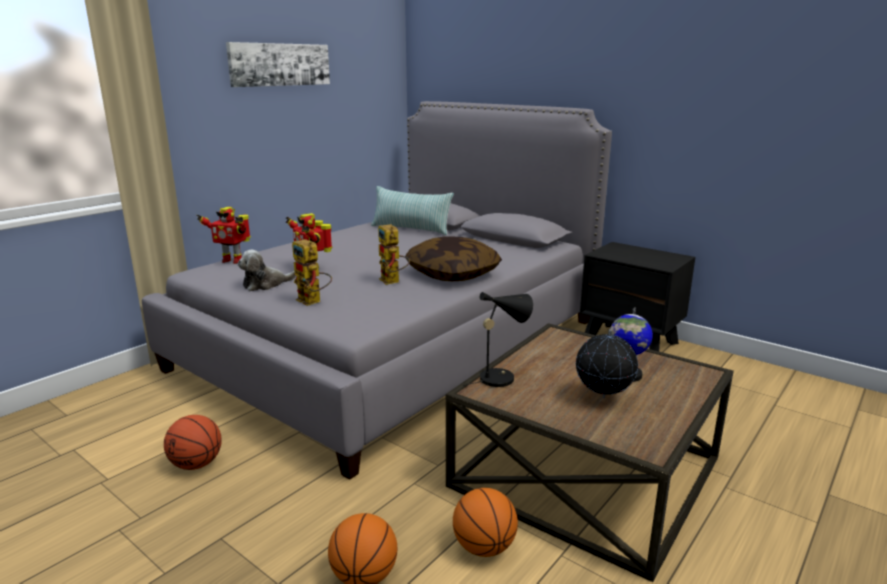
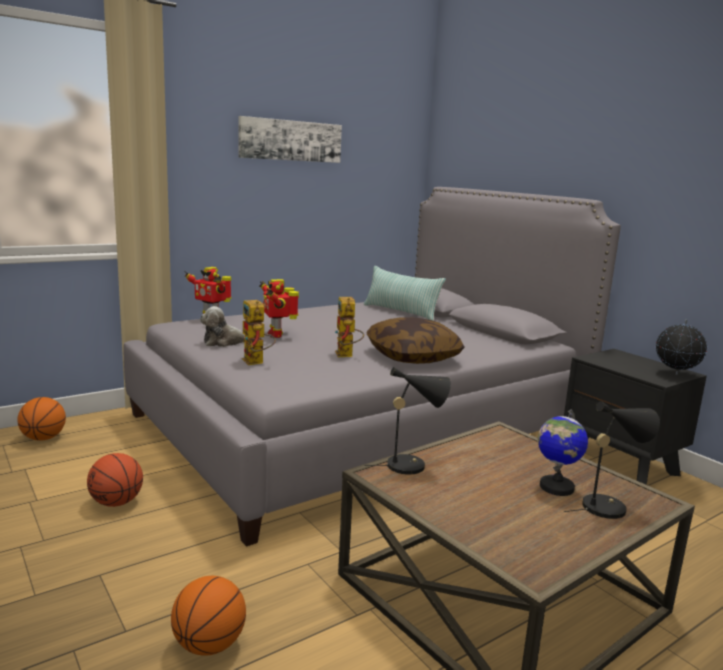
camera: 15 degrees right, 5 degrees down
(484, 547) = (346, 646): basketball -> basketball (43, 438)
(603, 398) = (512, 506): globe -> globe (675, 375)
(673, 383) = (608, 506): none -> black table lamp

